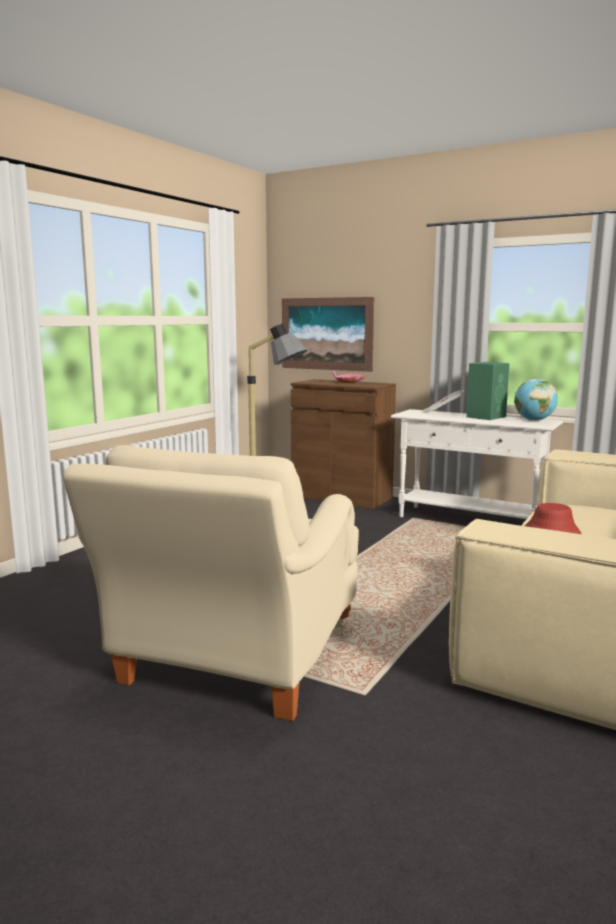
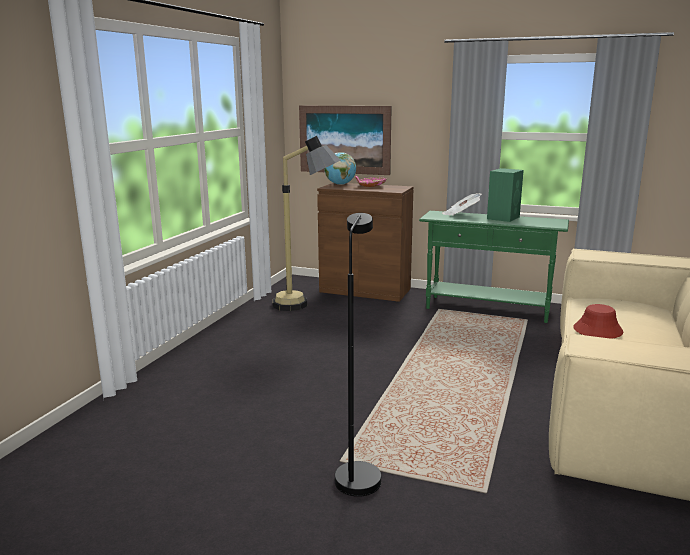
camera: 10 degrees left, 5 degrees up
(233, 662) = (357, 473): beige armchair -> black floor lamp
(469, 521) = (488, 309): white console table -> green console table
(534, 420) = (545, 220): globe -> globe (340, 184)

